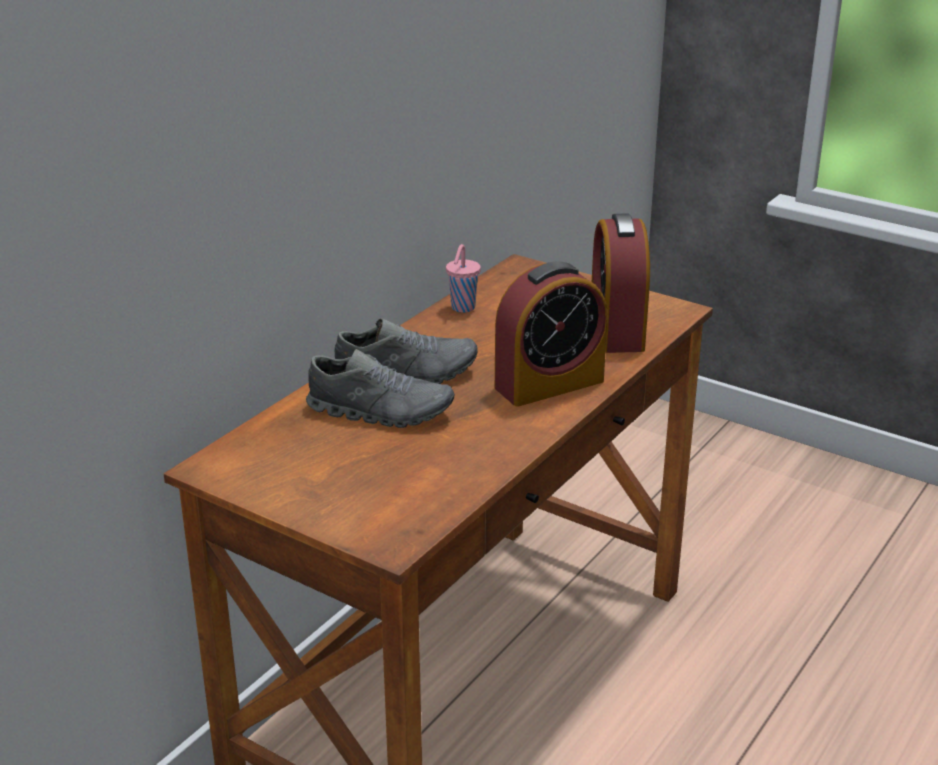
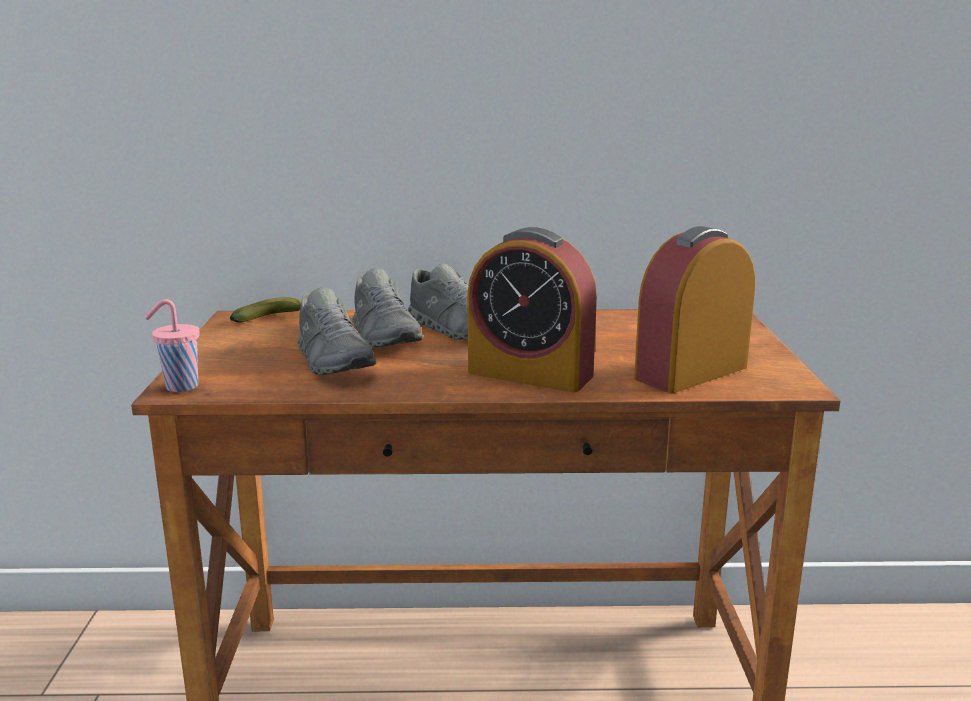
camera: 55 degrees right, 10 degrees down
(248, 449) = (275, 319): none -> banana
(414, 452) = (334, 361): none -> grey shoe
(462, 308) = (607, 317): pink cup -> pink cup (179, 387)

